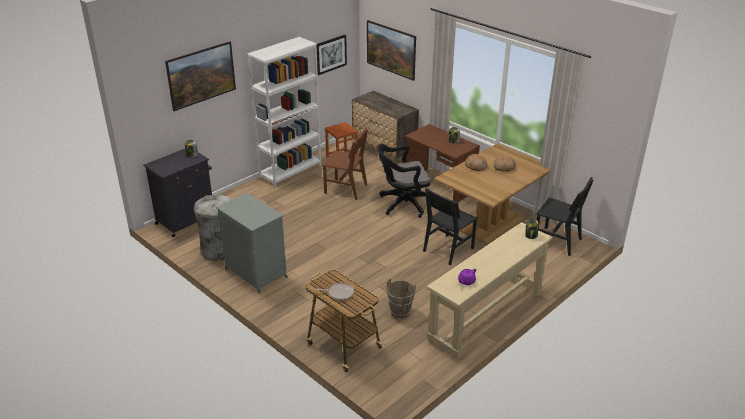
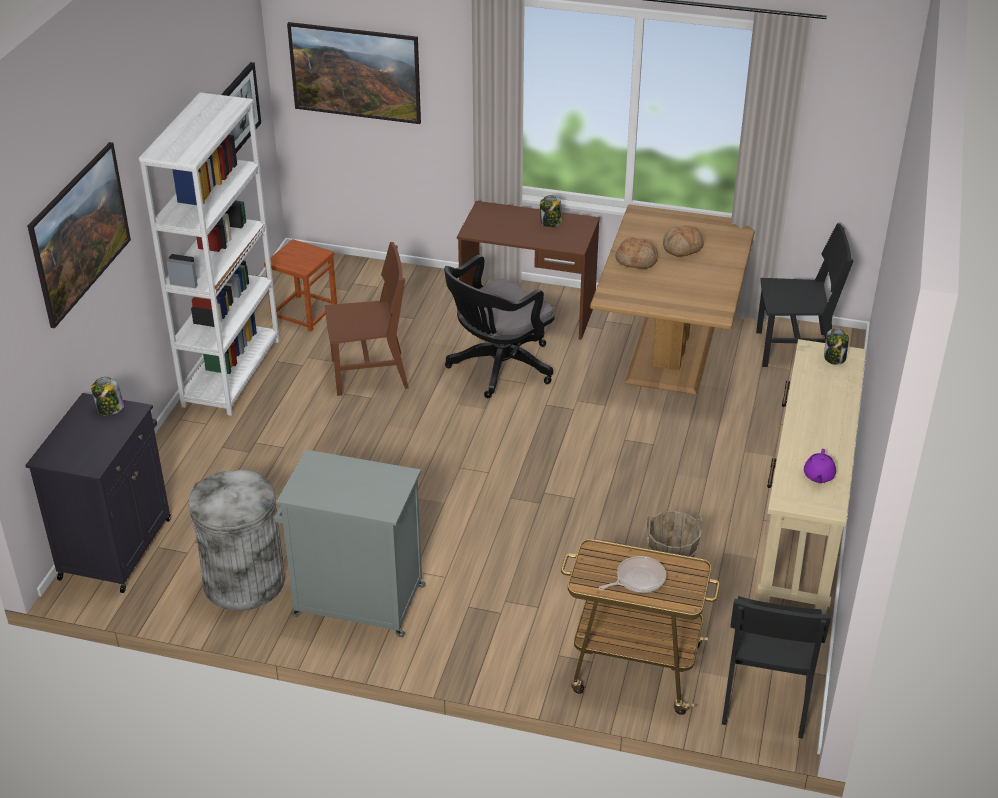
camera: 30 degrees left, 5 degrees up
(384, 153) = (374, 278): dresser -> none
(448, 249) = (645, 426): black chair -> black chair (765, 696)

